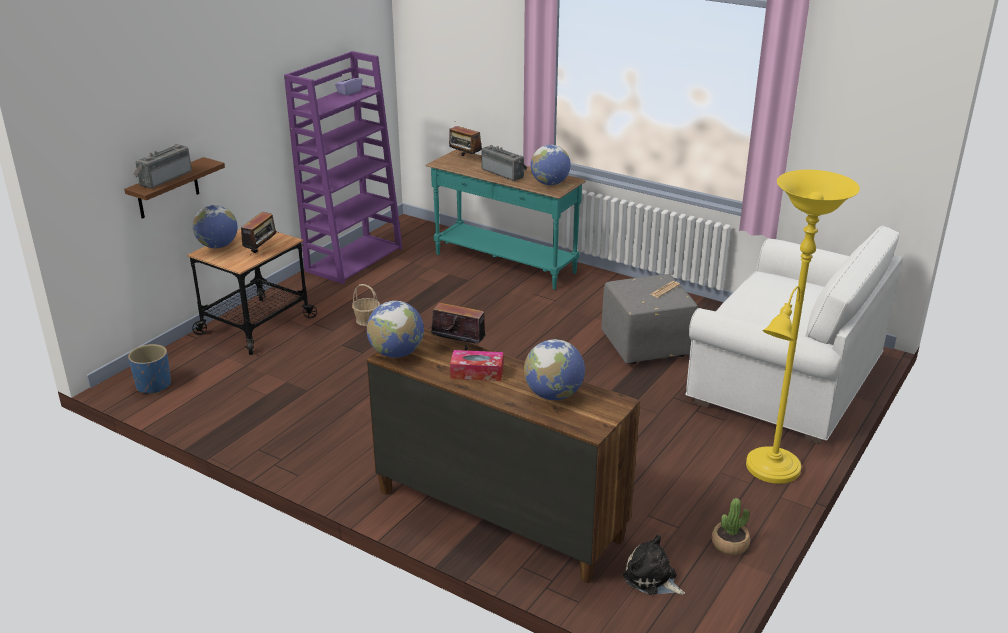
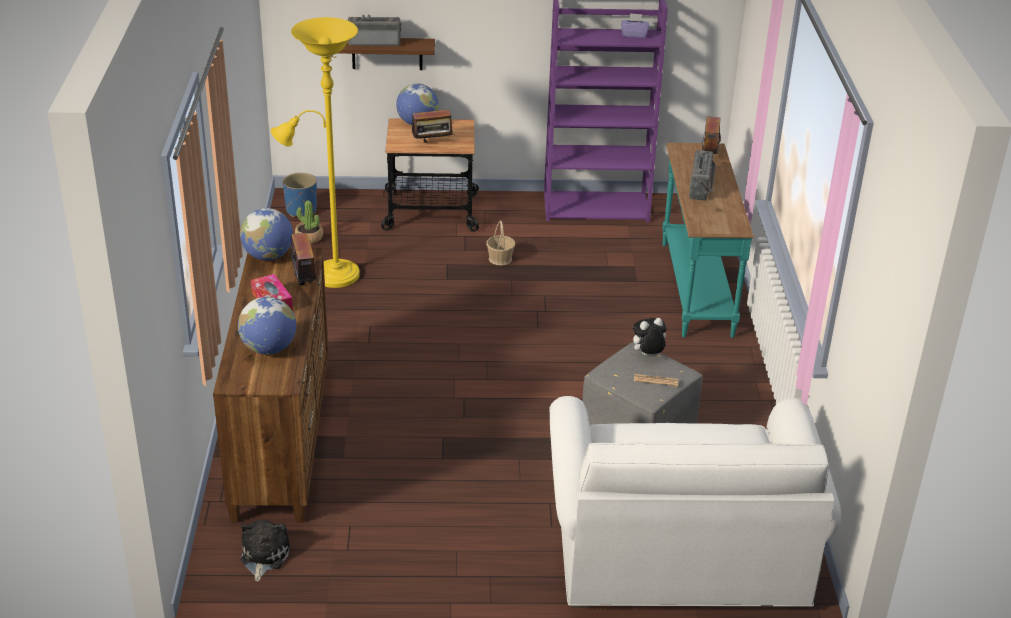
camera: 55 degrees right, 5 degrees up
(550, 183) = (712, 219): globe -> none
(630, 283) = (647, 355): none -> plush toy
(730, 544) = (348, 589): potted plant -> potted plant (309, 237)
(770, 471) = (489, 584): yellow floor lamp -> yellow floor lamp (329, 275)

